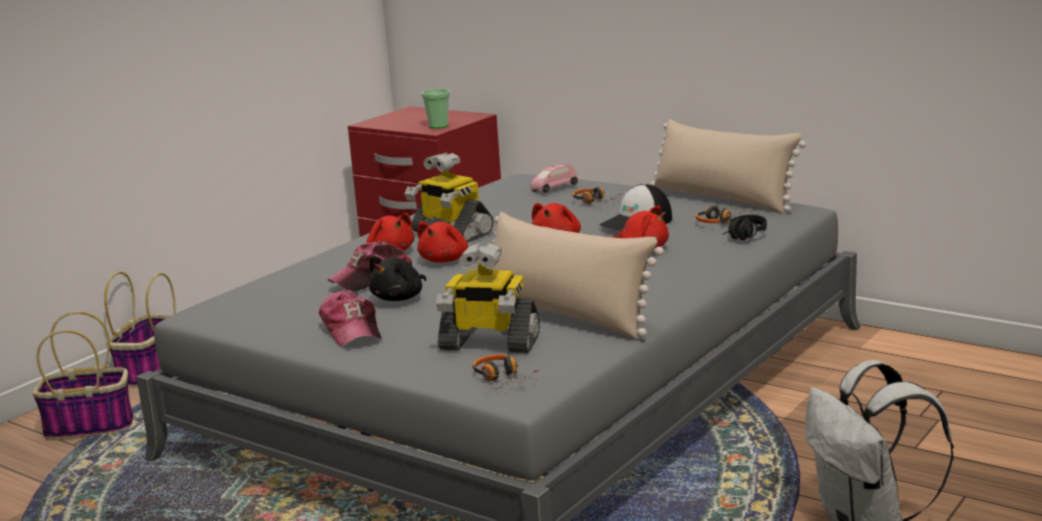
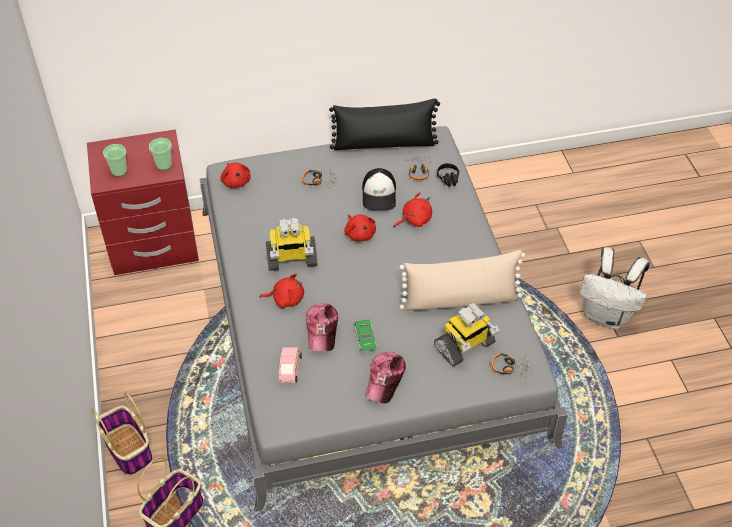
camera: 50 degrees left, 30 degrees up
(352, 330) = (385, 379): cap -> cap turned 90 degrees clockwise
(396, 121) = (119, 171): none -> cup
(399, 298) = (365, 338): black plush toy -> green toy car
(445, 260) = (333, 289): red plush toy -> red plush toy (236, 181)
(554, 189) = (270, 176): pink toy car -> pink toy car (289, 369)
(722, 198) = (384, 144): beige pillow -> black pillow

